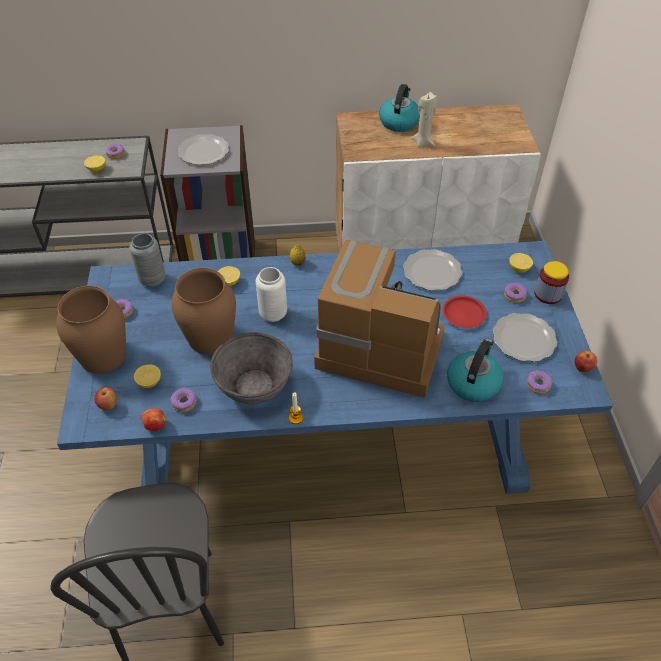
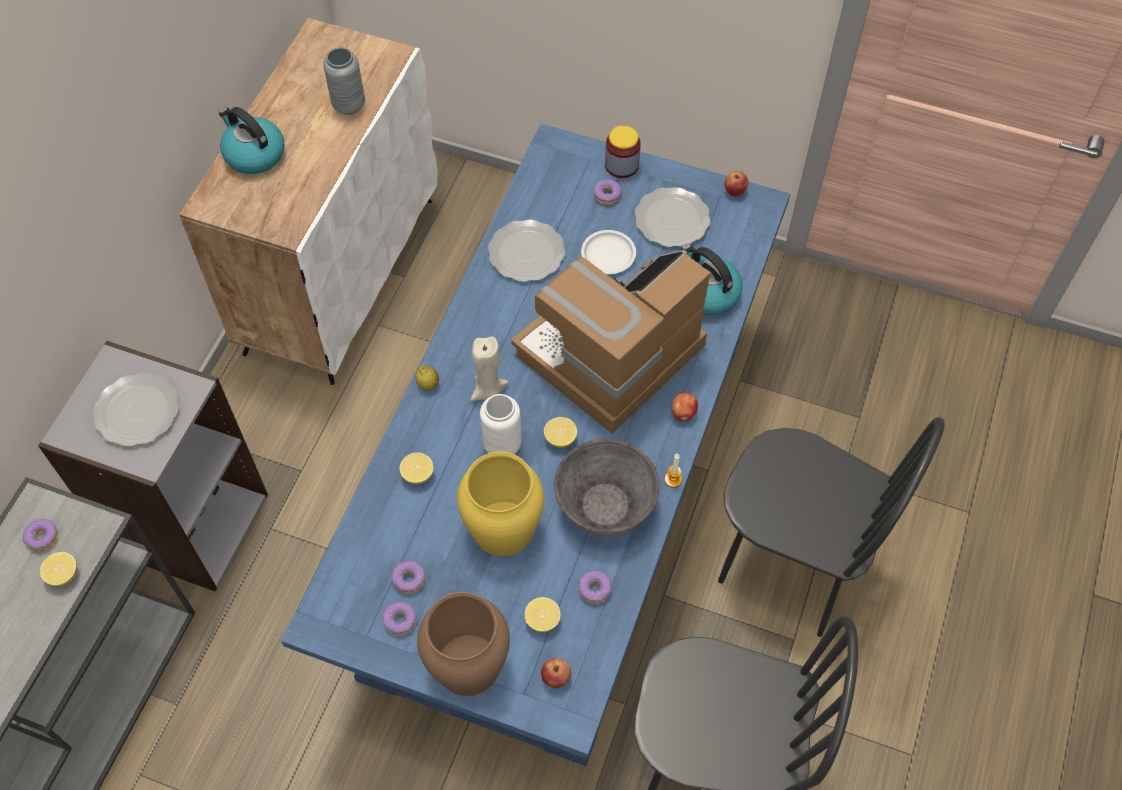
camera: 65 degrees left, 10 degrees up
(152, 280) = (359, 566): grey vase -> grey vase (349, 105)
(155, 425) = (614, 632): apple -> apple (683, 413)
(210, 336) = (502, 528): brown vase -> yellow vase
(356, 602) = (791, 565): none -> black chair
(423, 143) = (317, 149): beige candle -> beige candle (488, 391)
(463, 314) = (608, 255): red plate -> white plate
(519, 268) = (569, 170): lemon -> lemon (560, 439)
(537, 385) = (737, 239): donut -> donut (409, 580)

